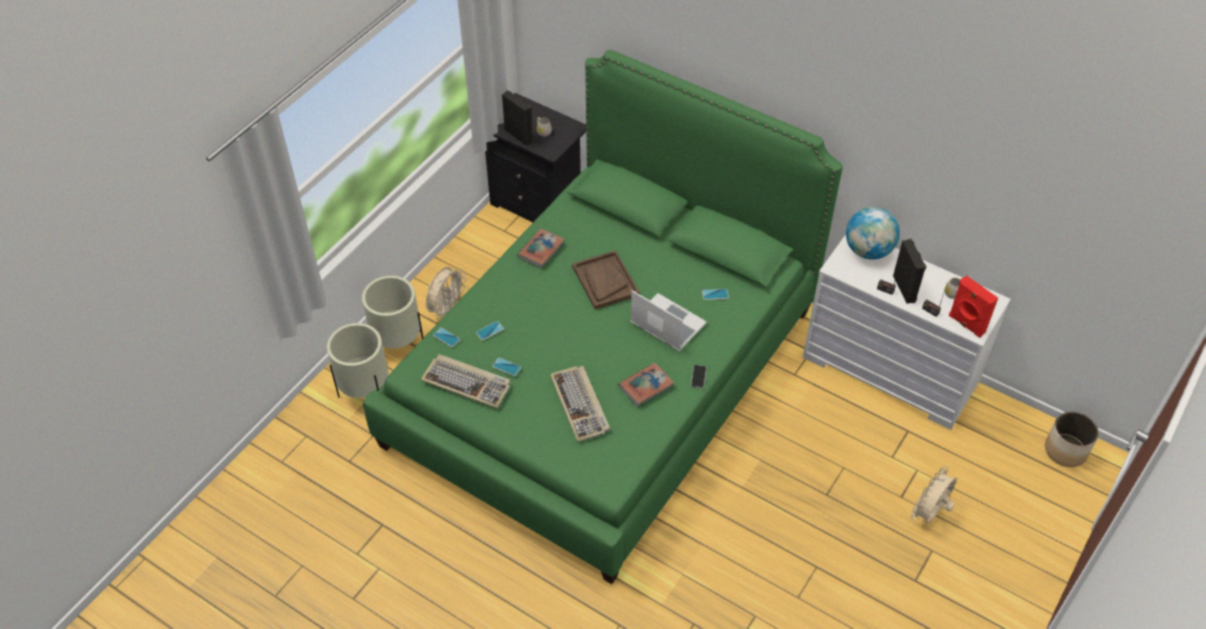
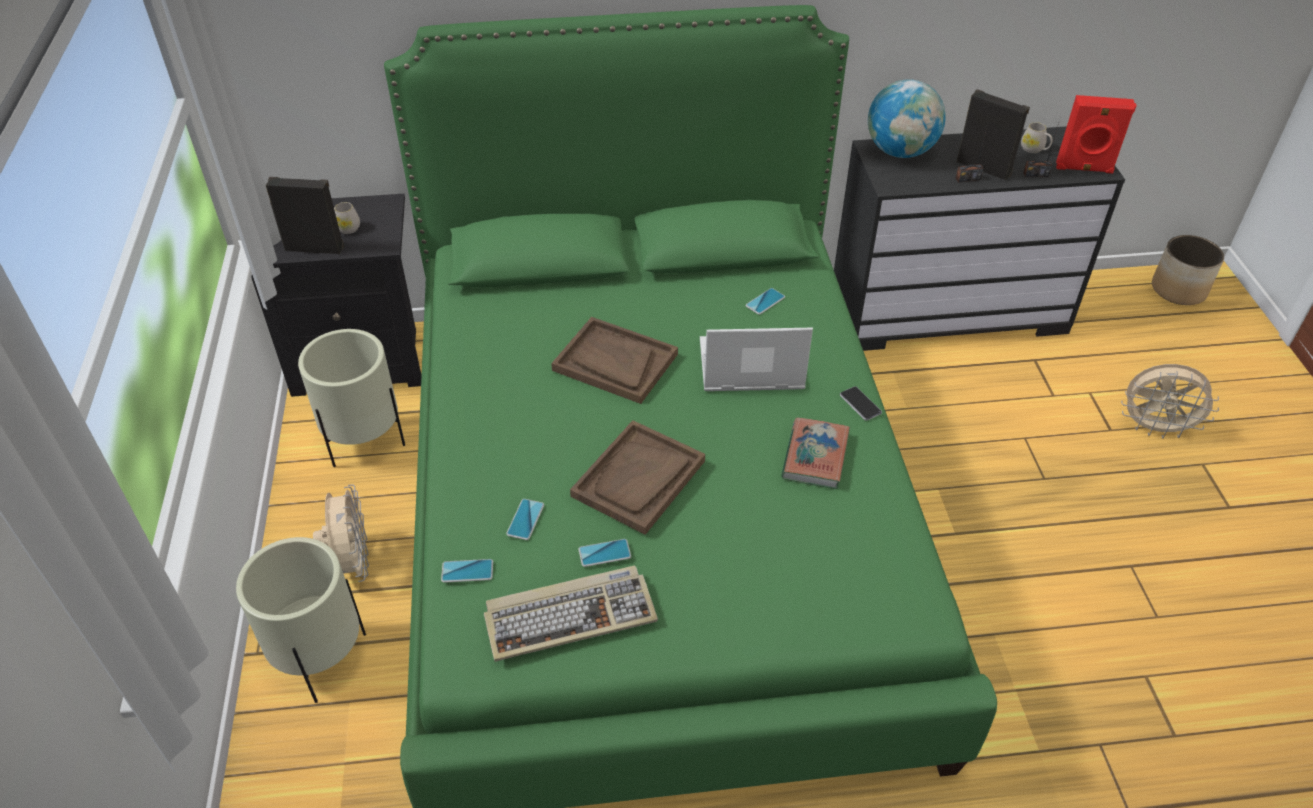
camera: 40 degrees left, 5 degrees down
(365, 391) = (331, 765): beige planter -> beige planter (364, 441)
(541, 251) = (485, 375): book -> none
(554, 344) = (638, 479): none -> brown tray
(580, 405) = (762, 536): keyboard -> none
(890, 370) = (947, 312): white dresser -> black dresser
(930, 514) = (1155, 428): beige fan -> beige fan turned 75 degrees counterclockwise

